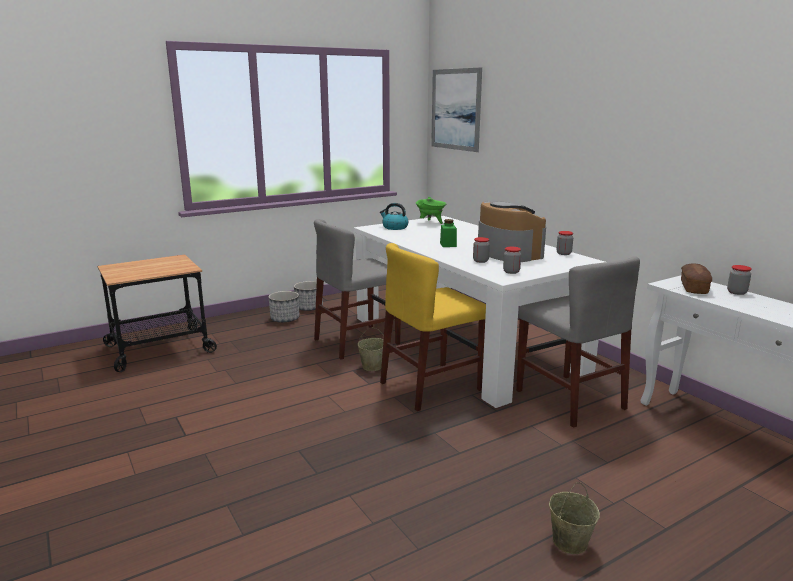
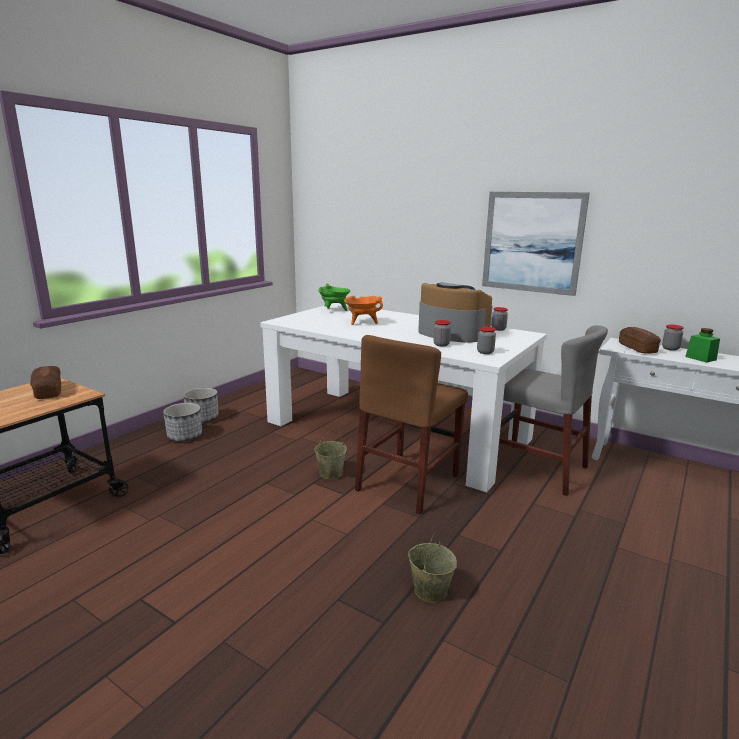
camera: 25 degrees left, 0 degrees up
(170, 264) = (48, 391): none -> bread
(357, 341) = (289, 448): grey chair -> none
(394, 227) = (305, 318): kettle -> none
(431, 386) = (408, 483): yellow chair -> brown chair
(439, 235) = (362, 323): none -> orange cooking pot
(448, 244) = (385, 331): green jar -> green jar (700, 358)
(455, 109) = (331, 193): picture -> picture (532, 242)
(569, 541) = (678, 618): beige bucket -> beige bucket (429, 590)

